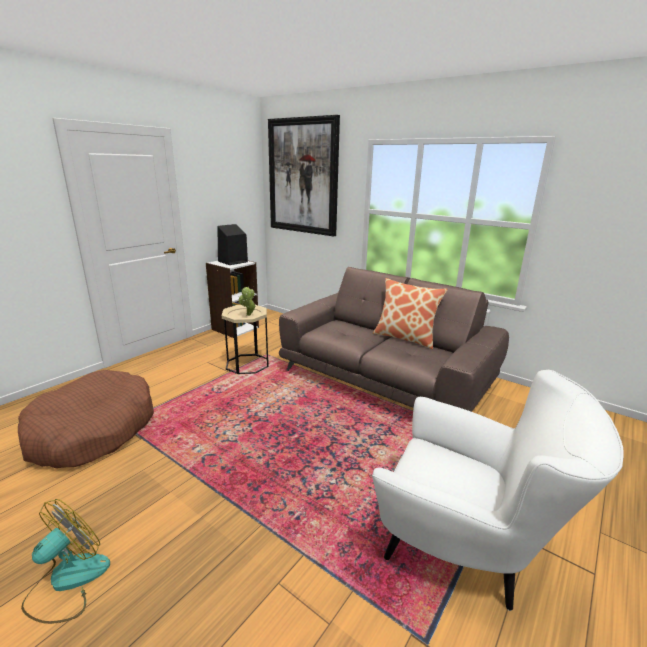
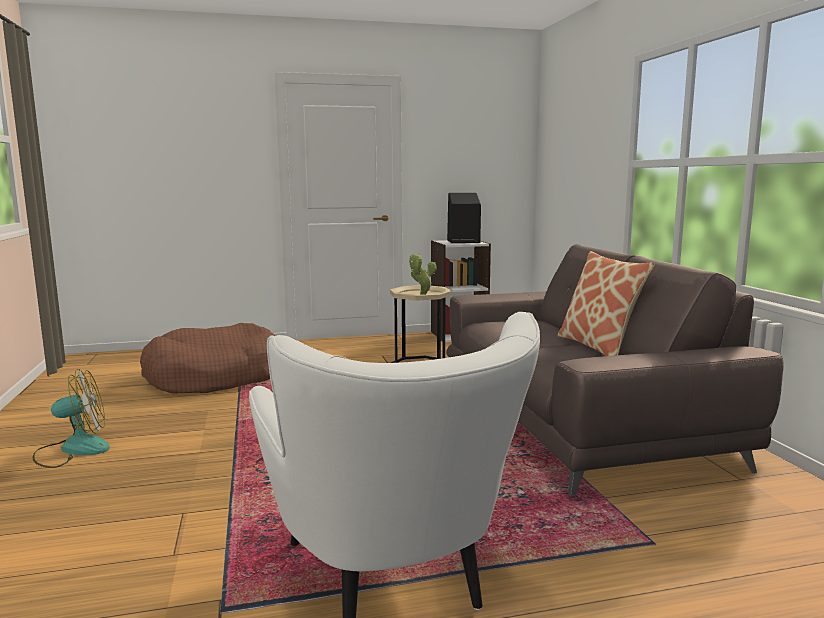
camera: 40 degrees right, 10 degrees down
(303, 177) = (571, 126): picture -> none

